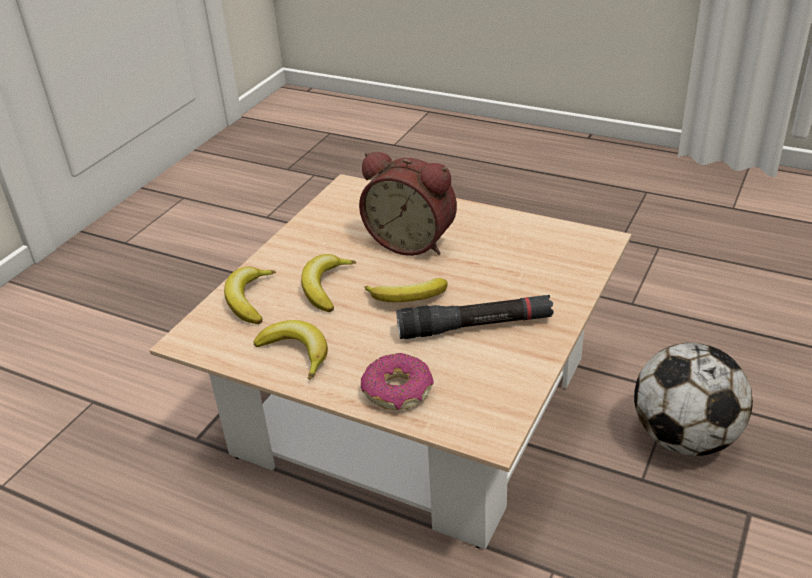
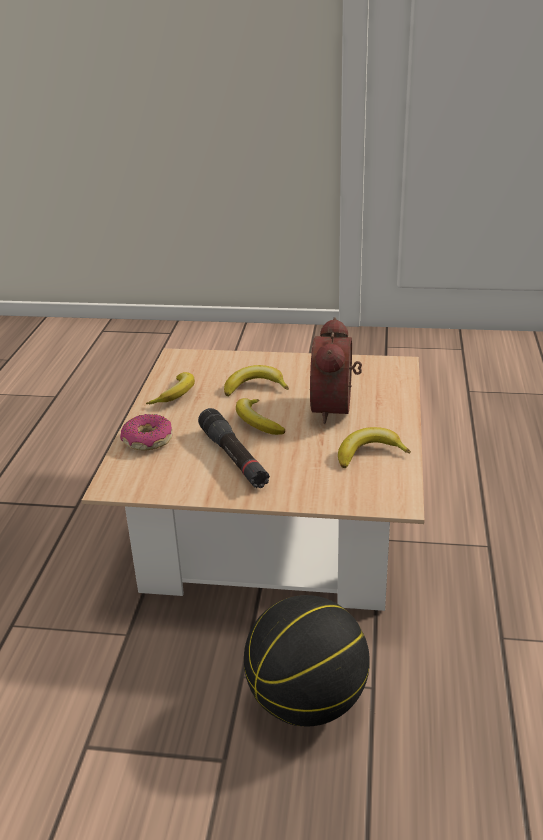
camera: 70 degrees right, 5 degrees down
(249, 300) = (227, 364): banana -> banana (369, 453)
(684, 438) = (307, 701): football -> basketball

